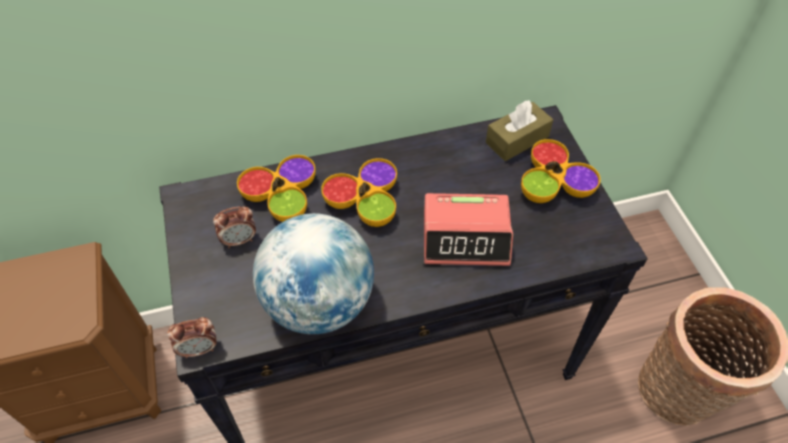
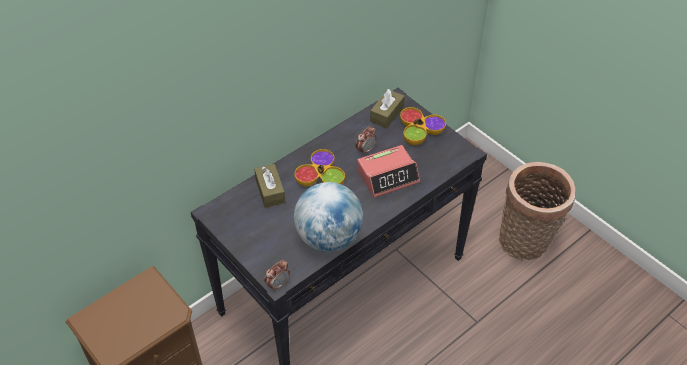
camera: 25 degrees left, 5 degrees down
(239, 240) = (261, 223): alarm clock -> alarm clock (365, 150)
(282, 196) = (270, 191): bowl -> brown tissue box

